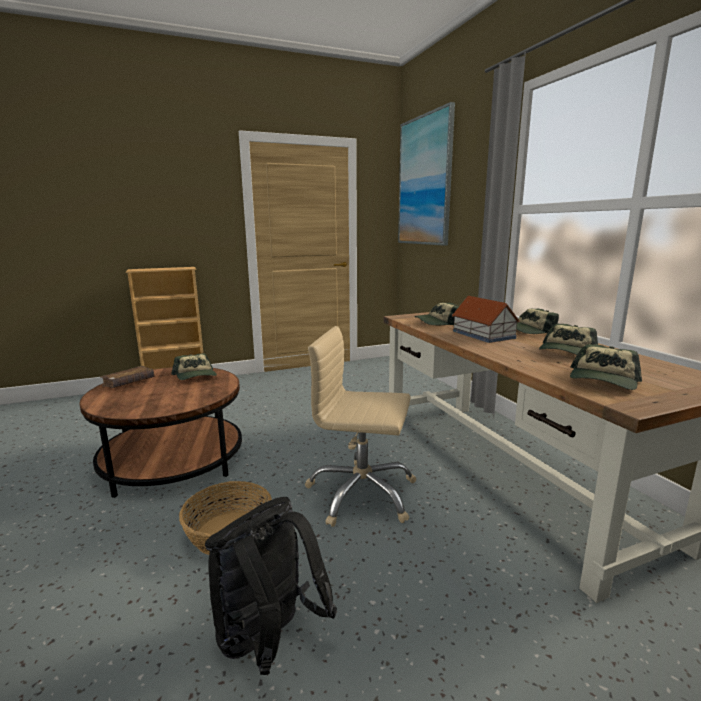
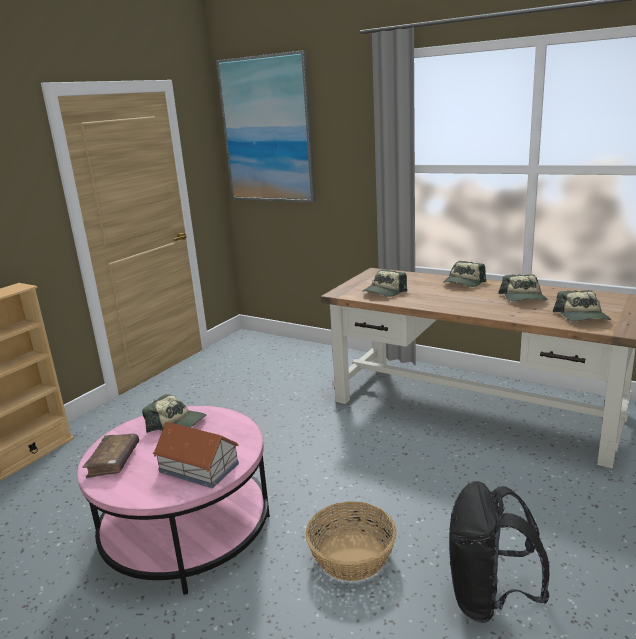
camera: 35 degrees left, 5 degrees up
(173, 460) = (186, 530): brown coffee table -> pink coffee table
(361, 494) = (404, 472): beige office chair -> none
(483, 335) = (443, 296): toy house -> toy house (199, 468)

